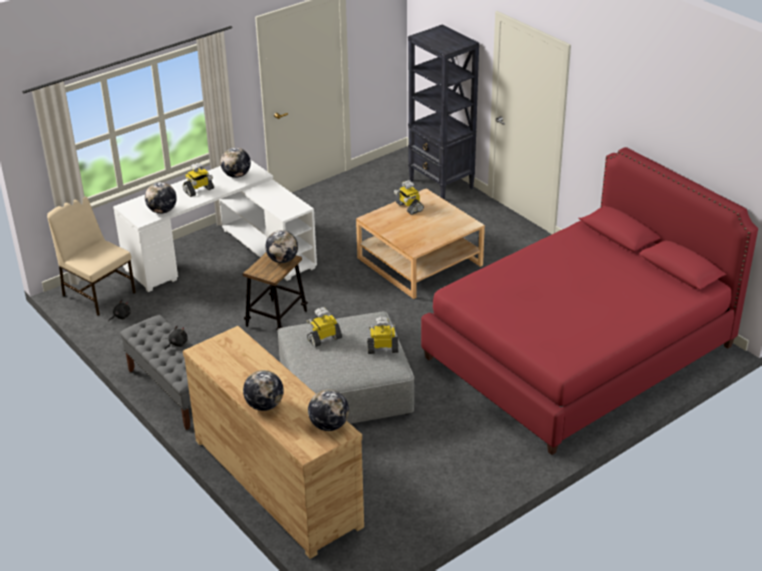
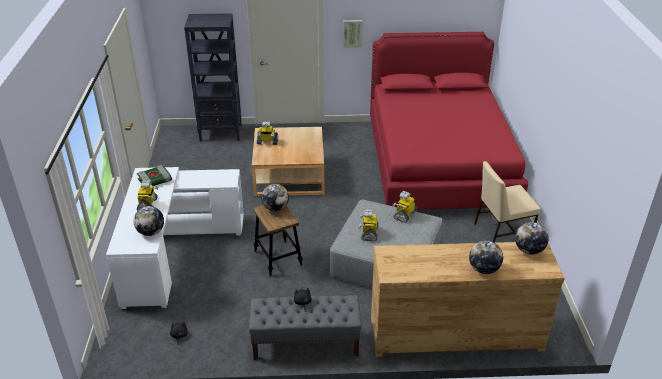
camera: 55 degrees left, 0 degrees up
(98, 293) = (131, 336): beige chair -> beige chair (501, 232)
(236, 175) = (154, 181): globe -> book
(593, 129) = (352, 33): none -> picture

